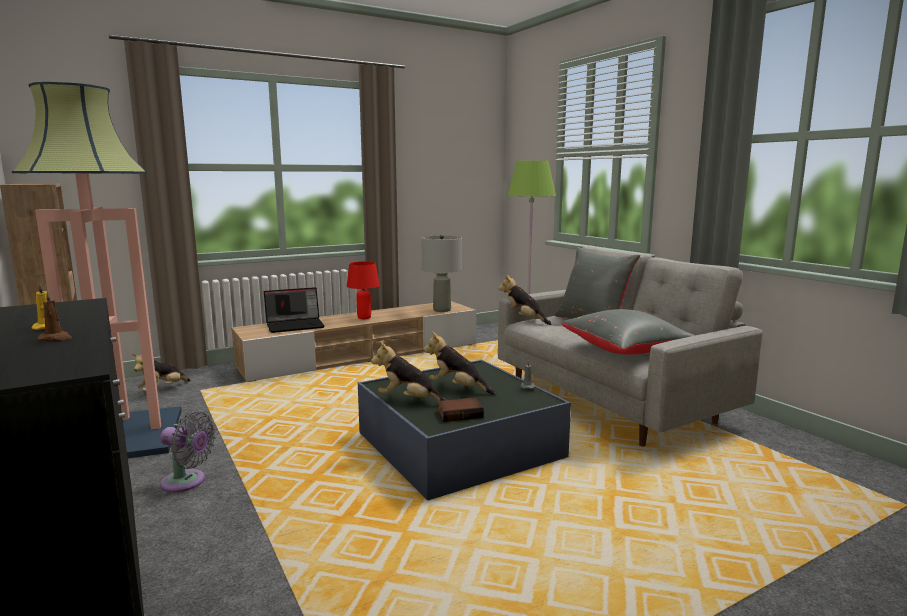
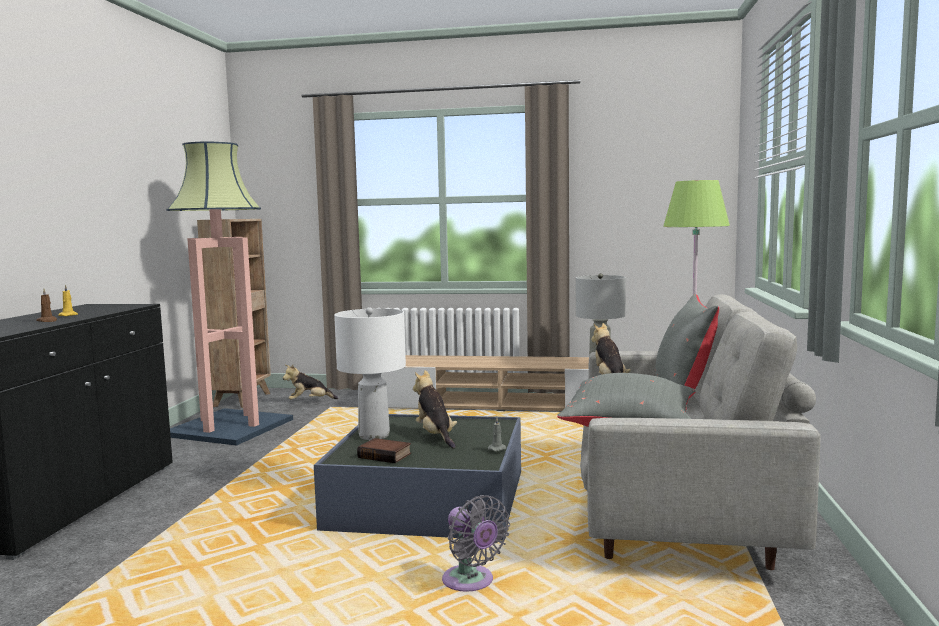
camera: 40 degrees right, 5 degrees down
(187, 482) = (211, 467): grey fan -> grey fan (471, 583)
(296, 325) = (432, 360): laptop -> none
(364, 318) = (504, 362): red table lamp -> none
(409, 400) = (374, 435): plush toy -> white table lamp

